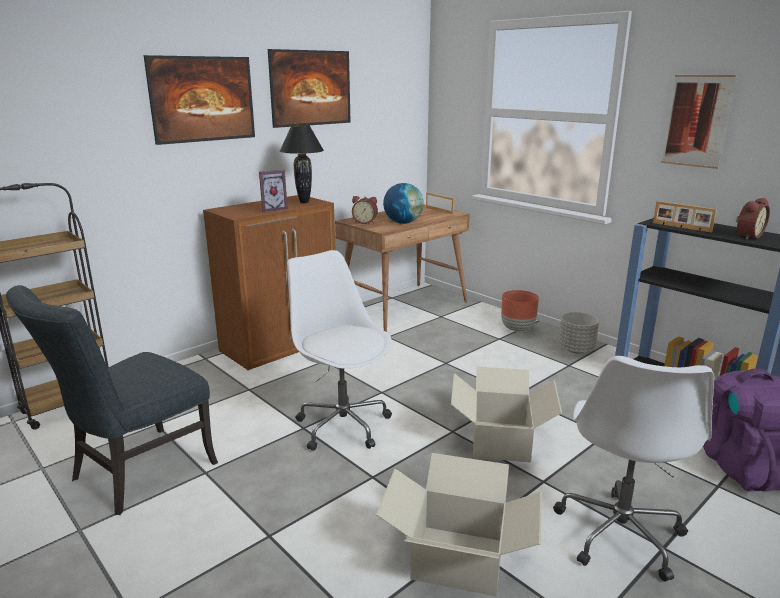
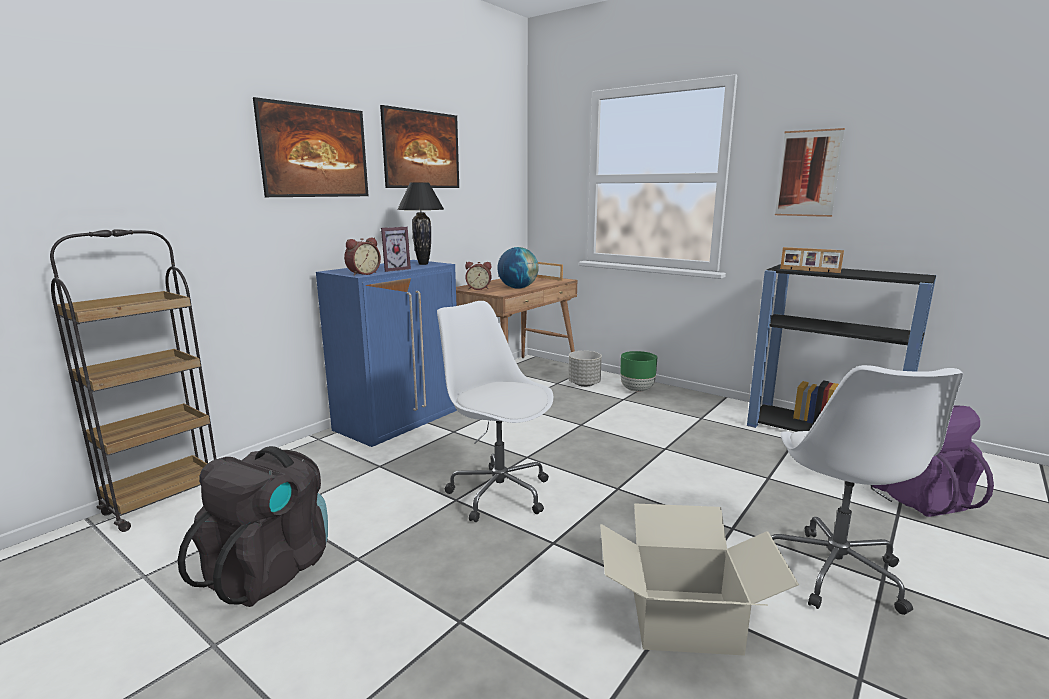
camera: 10 degrees left, 5 degrees down
(135, 473) = (270, 569): grey chair -> black backpack
(280, 344) = (399, 419): brown cabinet -> blue cabinet
(501, 441) = (671, 493): cardboard box -> none
(518, 329) = (637, 390): brown planter -> green planter
(576, 350) = (701, 404): grey planter -> grey planter (584, 384)
(747, 236) = (874, 274): alarm clock -> alarm clock (362, 274)

